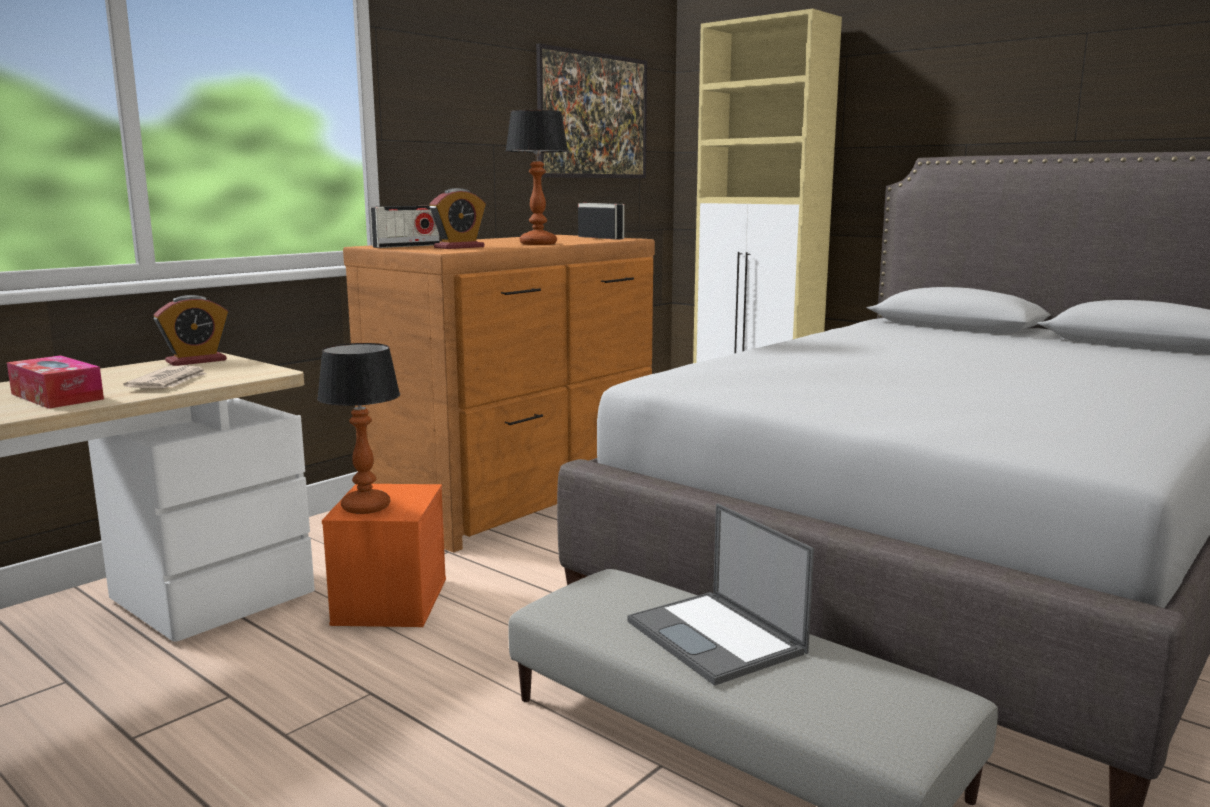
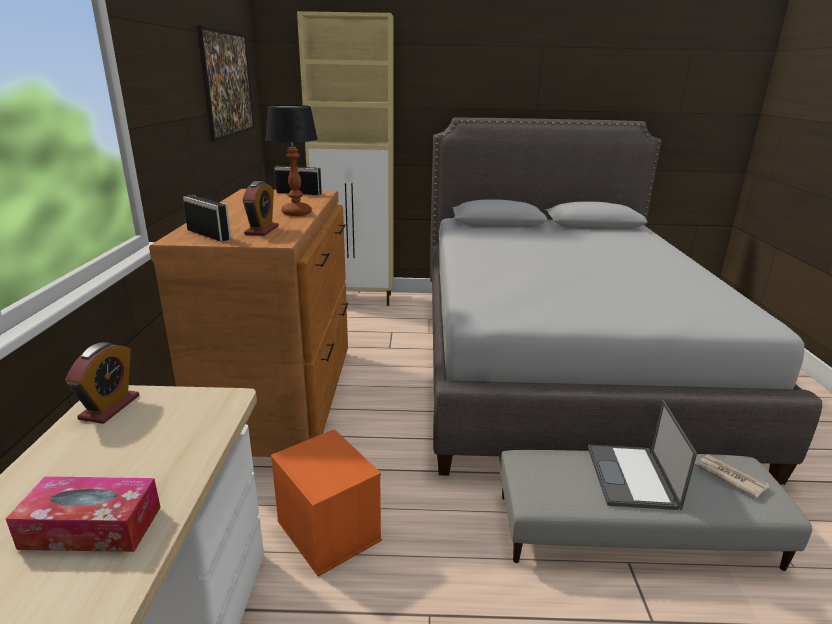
camera: 40 degrees left, 10 degrees up
(170, 382) = (165, 451): newspaper -> newspaper (730, 477)
(365, 507) = (323, 477): table lamp -> none
(406, 246) = (209, 235): radio -> radio turned 60 degrees counterclockwise
(717, 637) = (632, 478): laptop -> laptop turned 75 degrees clockwise

